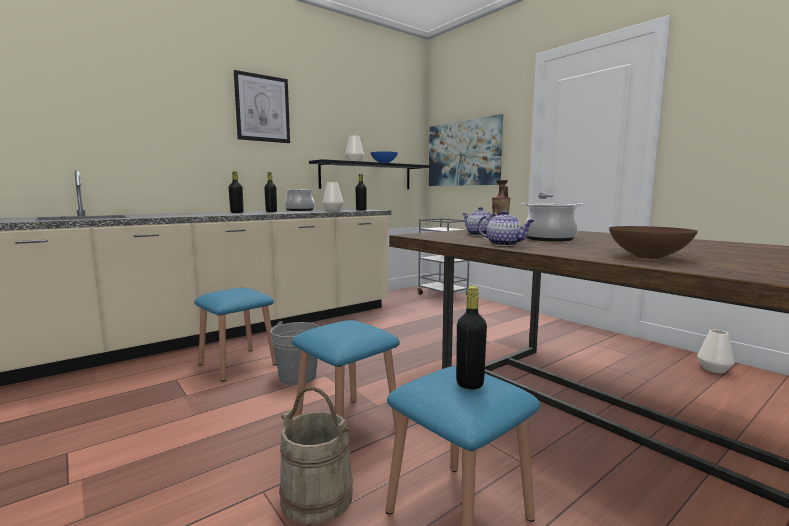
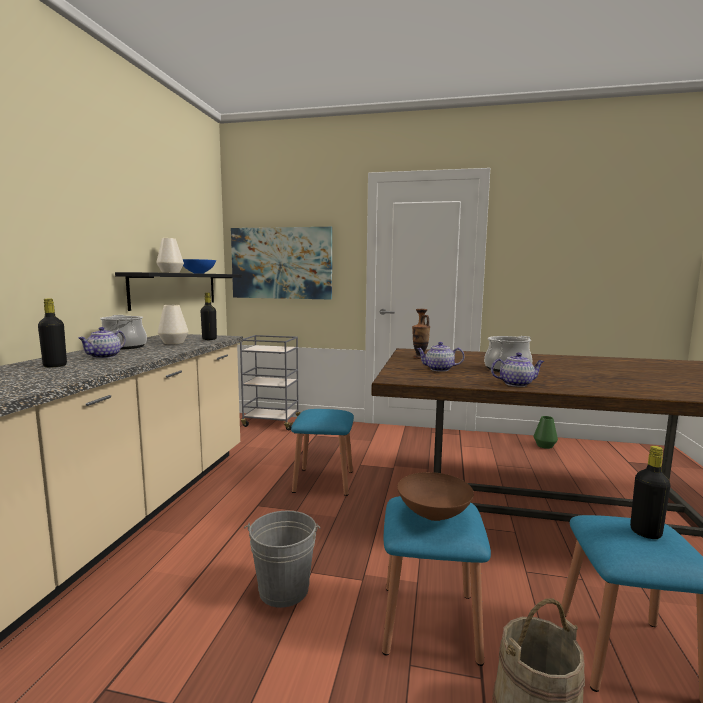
camera: 40 degrees left, 0 degrees up
(238, 364) = (170, 610): blue stool -> blue stool (323, 481)
(262, 108) = (51, 191): picture -> none
(271, 212) = (104, 357): black bottle -> teapot
(649, 257) = (639, 386): brown bowl -> brown bowl (435, 514)
(714, 369) = (544, 446): white vase -> green vase

